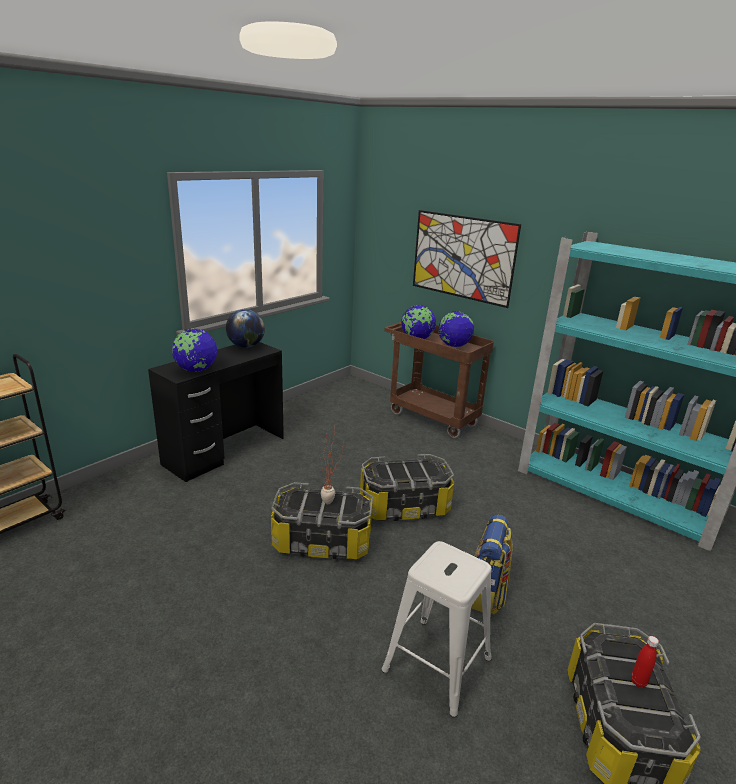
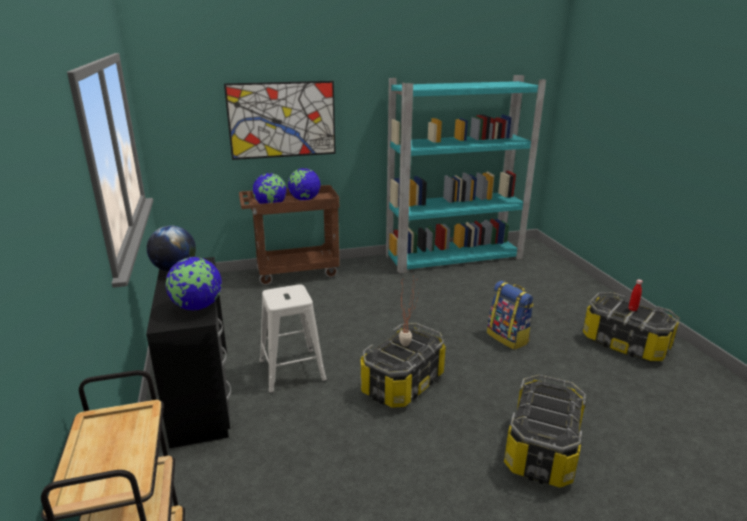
camera: 55 degrees left, 0 degrees up
(404, 506) = (394, 331): storage box -> storage box (541, 449)
(437, 664) = (556, 381): white stool -> white stool (292, 370)

